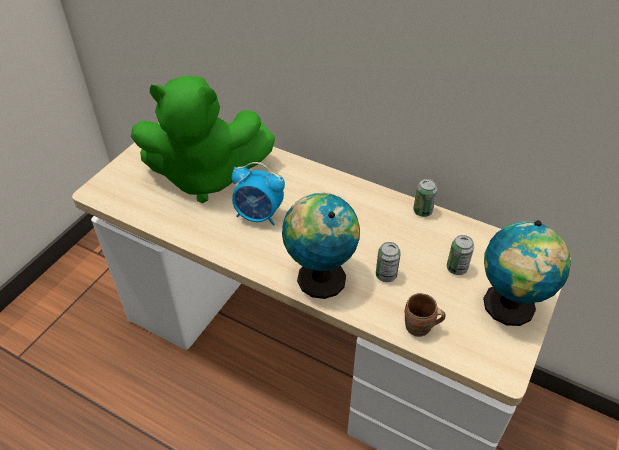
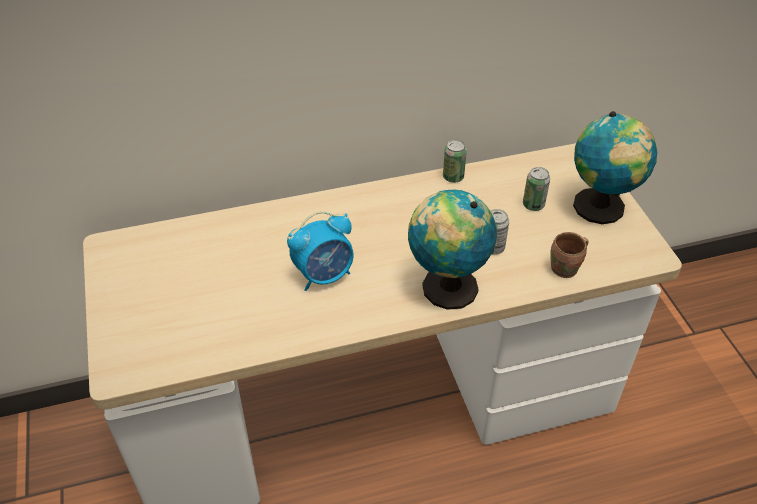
camera: 45 degrees left, 0 degrees up
(205, 176) = (220, 276): green plush toy -> none

